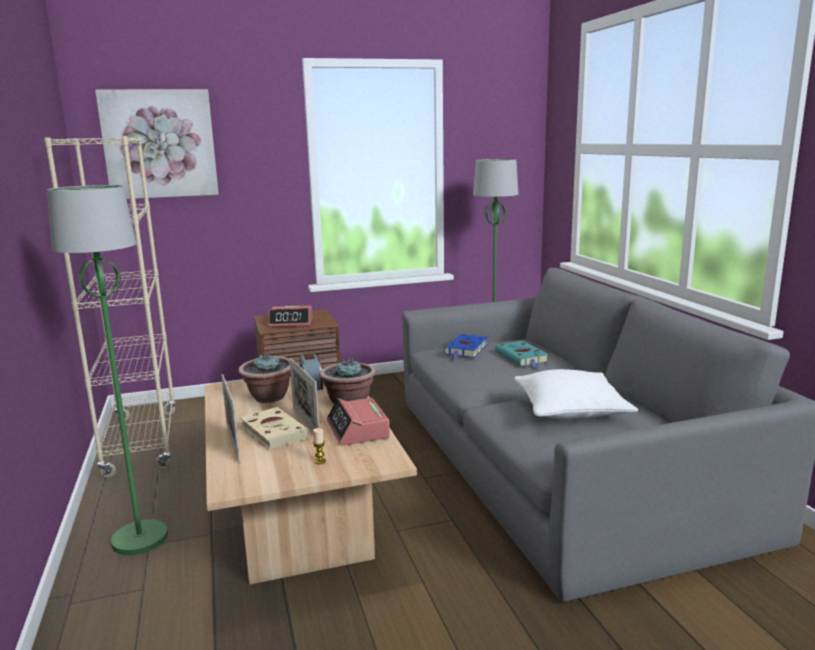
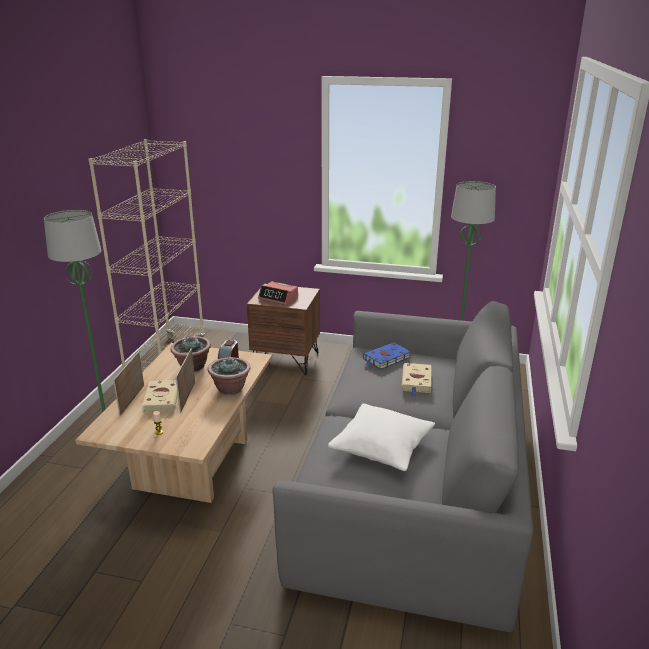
camera: 30 degrees right, 10 degrees up
(159, 144) = (210, 141): picture -> none
(358, 430) = (208, 415): alarm clock -> none
(522, 358) = (416, 381): turquoise book -> beige book

